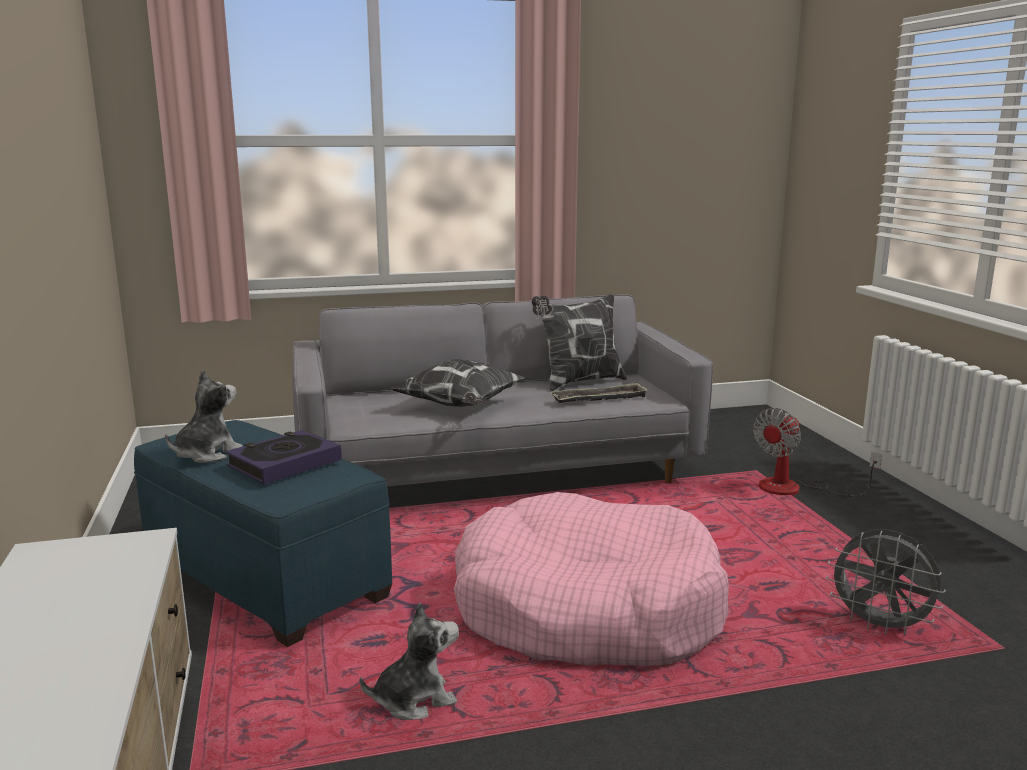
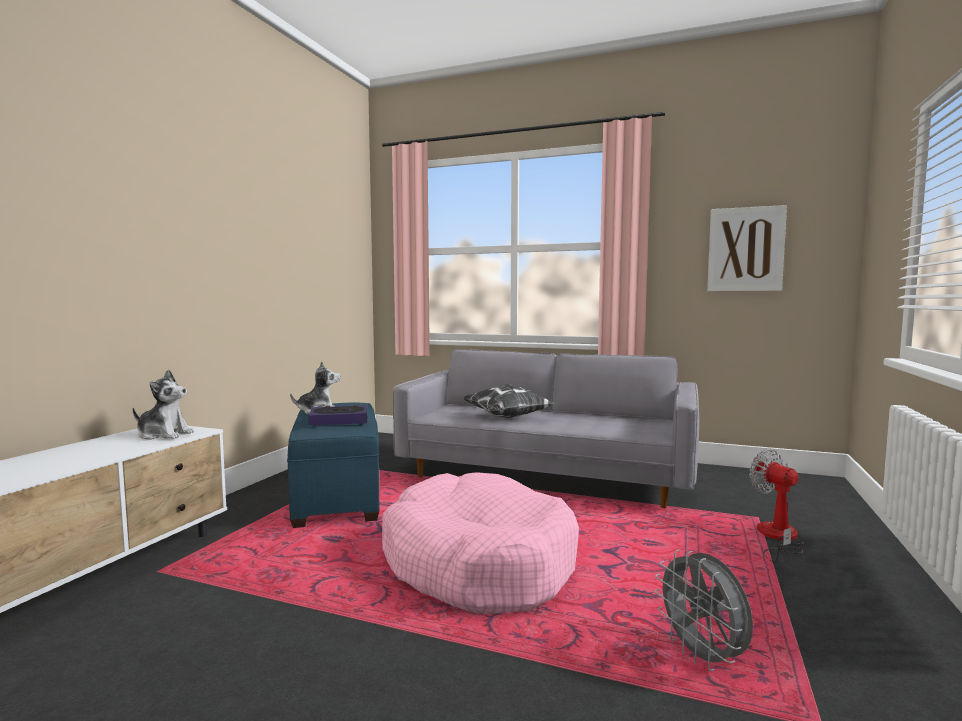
camera: 35 degrees right, 10 degrees down
(414, 700) = (305, 574): plush toy -> plush toy (164, 435)
(579, 382) = (616, 418): pillow -> none
(599, 399) = (608, 427): tray -> none
(679, 150) = (745, 249): none -> picture
(794, 489) = (777, 538): fan -> fan turned 75 degrees clockwise

